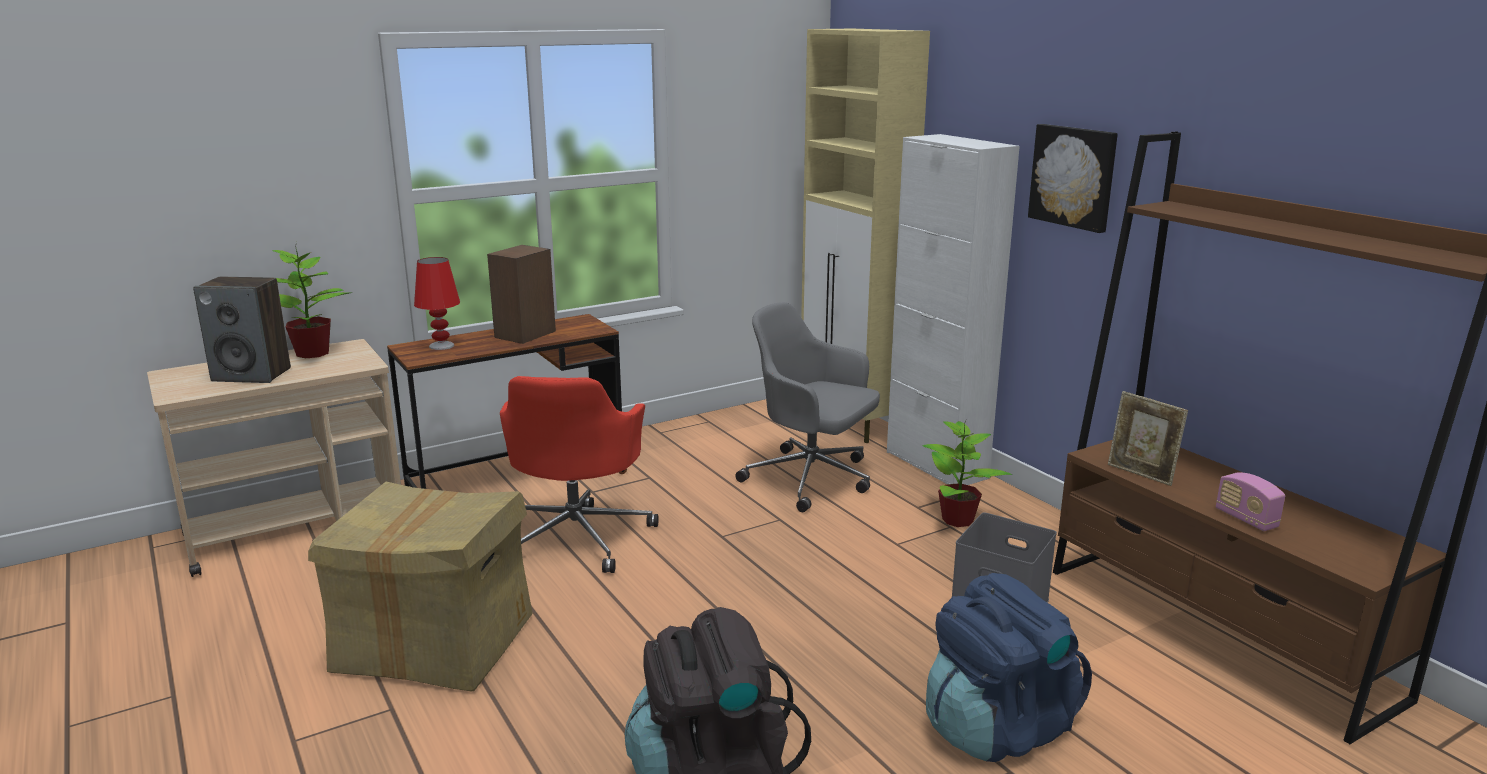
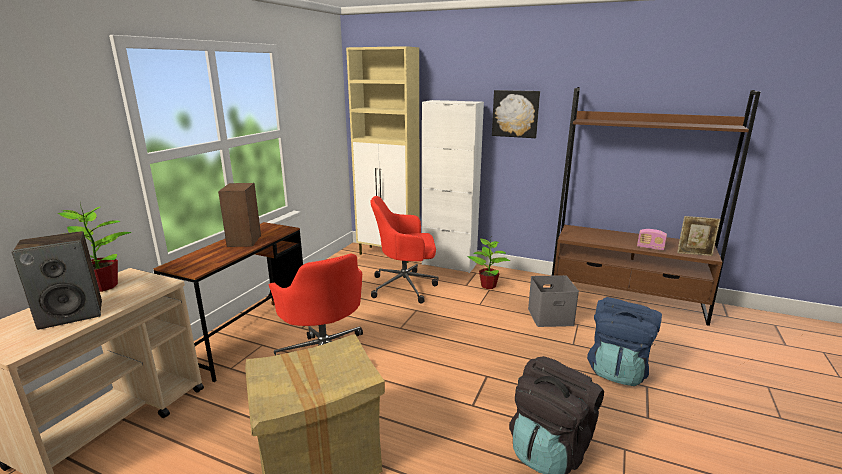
camera: 35 degrees left, 0 degrees up
(441, 346) = (197, 259): red table lamp -> none
(811, 479) = (405, 286): grey office chair -> red office chair
(1141, 474) = (594, 240): picture frame -> picture frame (694, 254)

